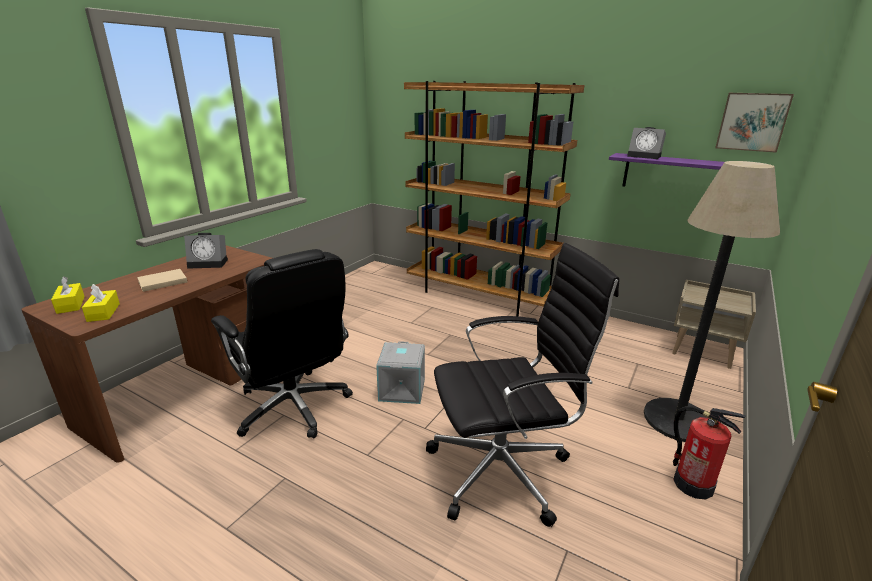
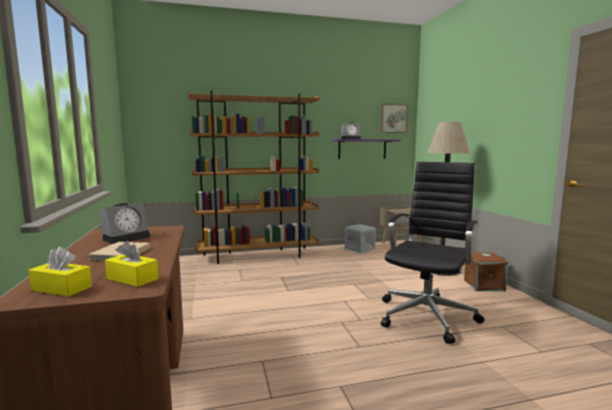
camera: 45 degrees left, 15 degrees down
(294, 407) = (260, 353): black office chair -> none
(403, 390) = (311, 311): grey storage box -> grey storage box (360, 248)
(692, 483) = (484, 285): fire extinguisher -> brown storage box

